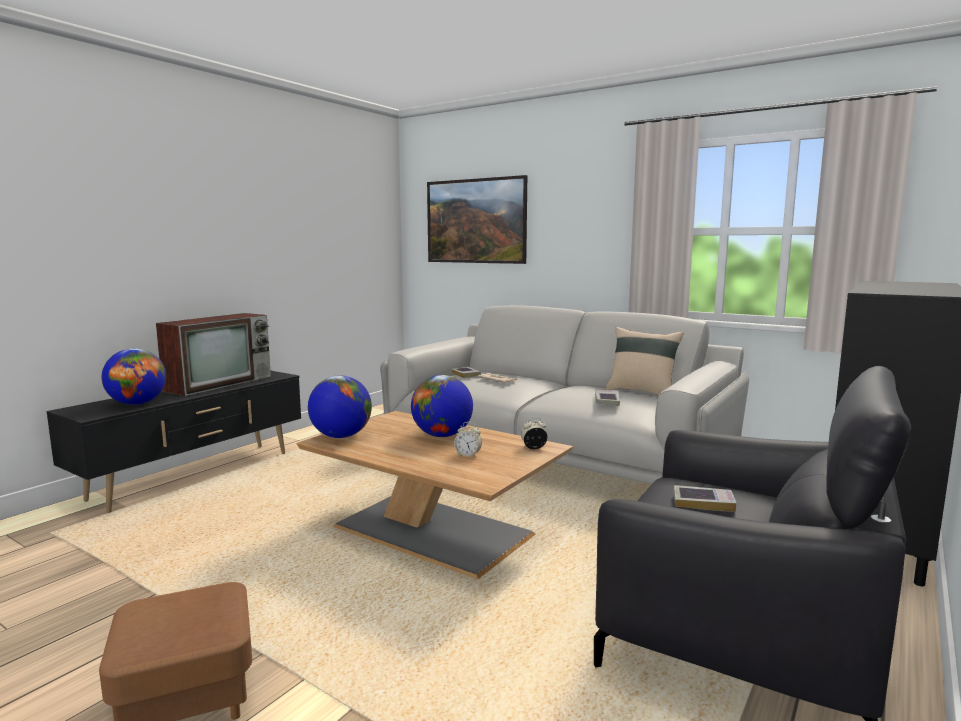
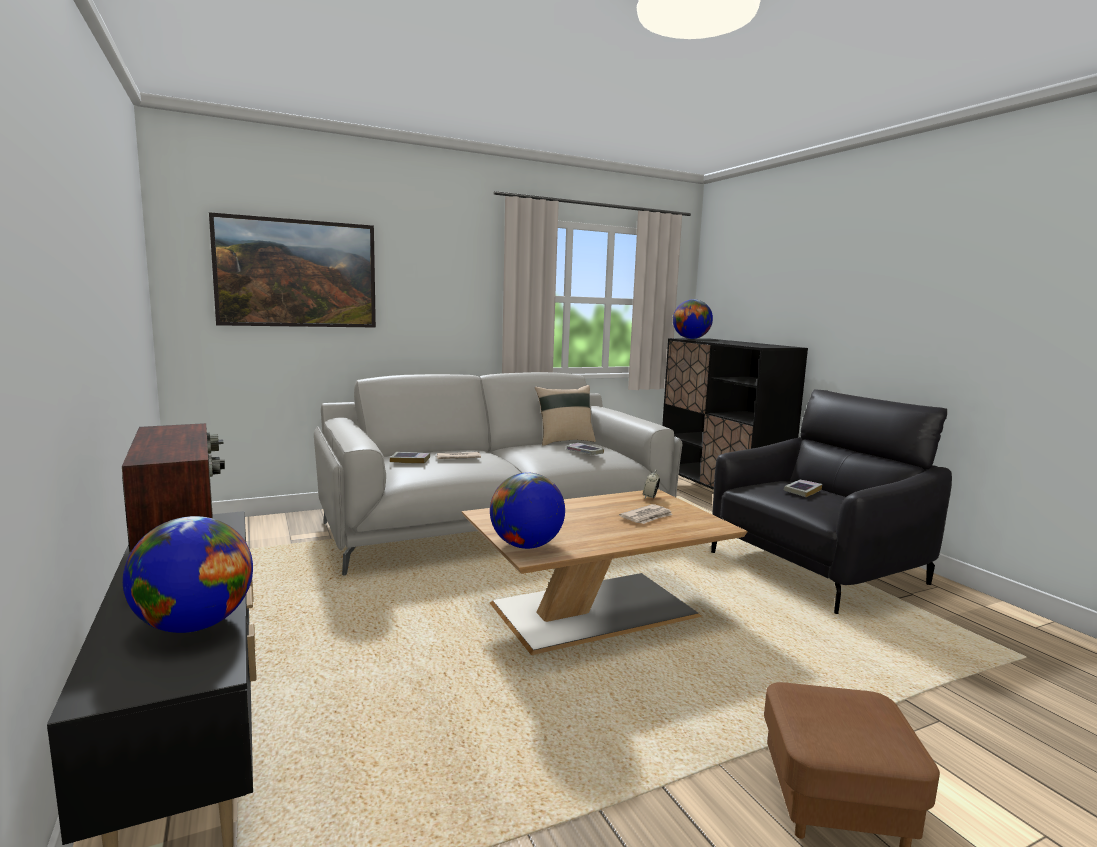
camera: 60 degrees left, 0 degrees up
(442, 435) = (579, 513): globe -> globe (691, 339)
(468, 455) = (647, 517): alarm clock -> newspaper

